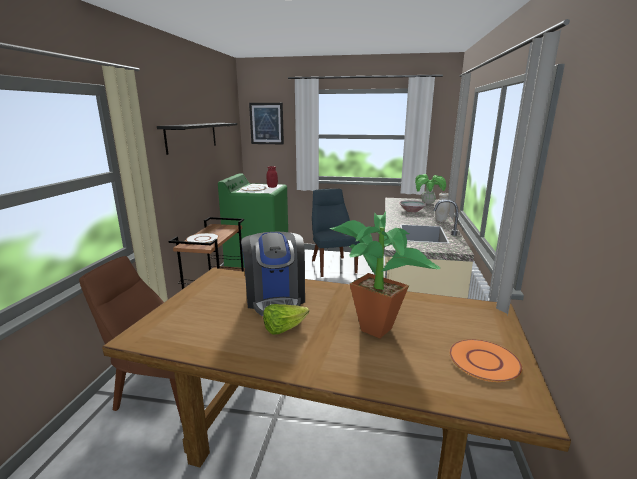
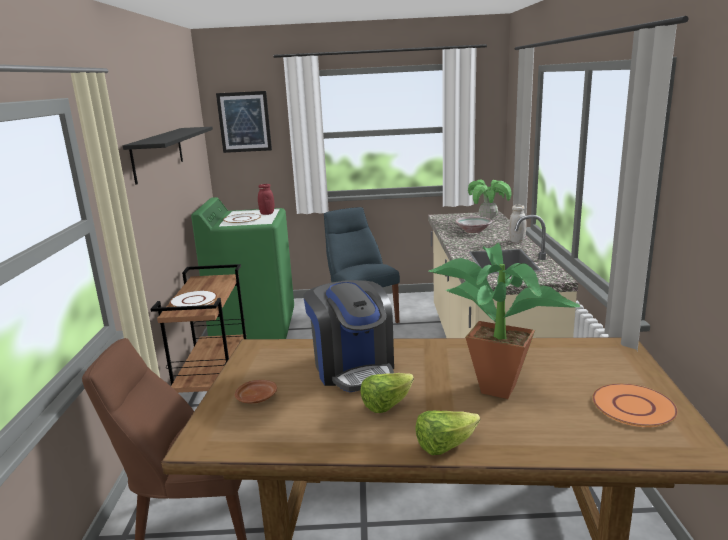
camera: 10 degrees left, 0 degrees up
(195, 310) = (257, 398): none -> brown plate
(309, 368) = (445, 445): none -> lettuce

